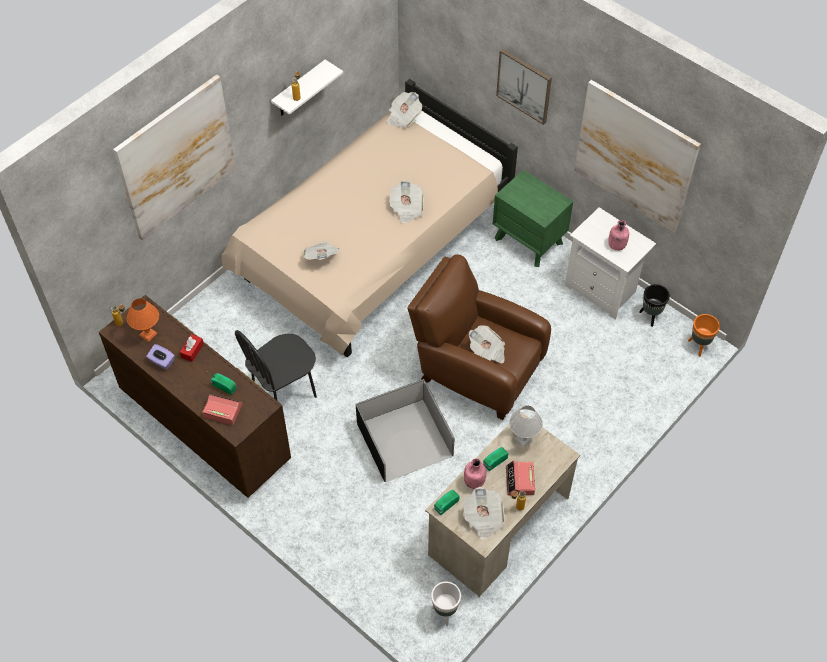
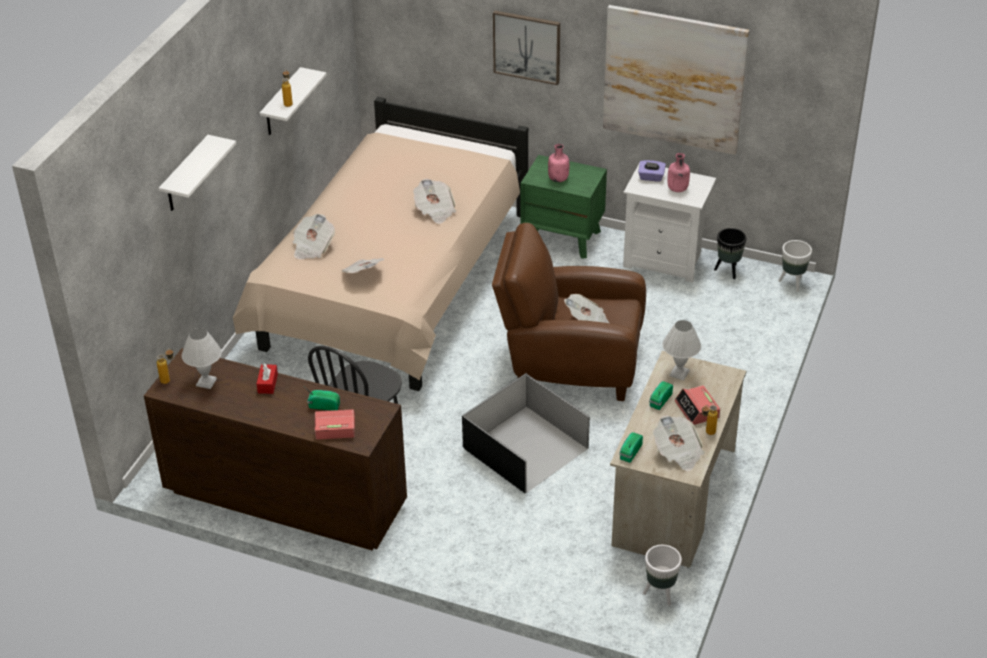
camera: 20 degrees left, 15 degrees down
(148, 334) = (206, 382): orange table lamp -> white table lamp
(162, 362) = (237, 403): purple tissue box -> purple tissue box (651, 177)
(176, 158) = (186, 175): picture -> white shelf
(403, 117) = (386, 135): newspaper -> newspaper (312, 247)
(474, 481) = (649, 423): pink bottle -> pink bottle (558, 179)
(699, 346) = (792, 283): orange planter -> white planter

